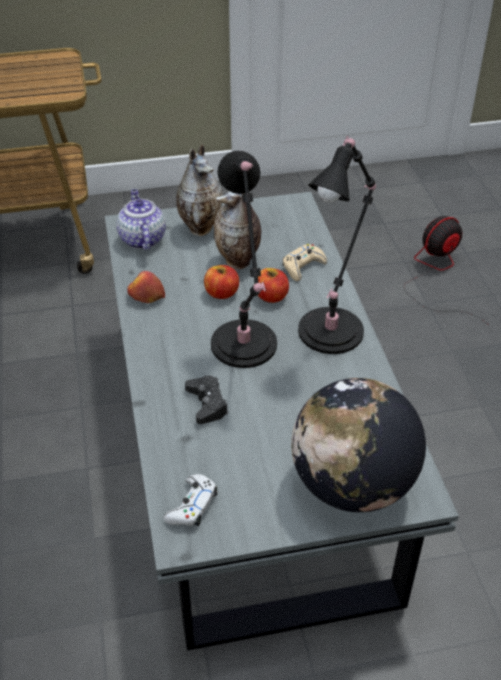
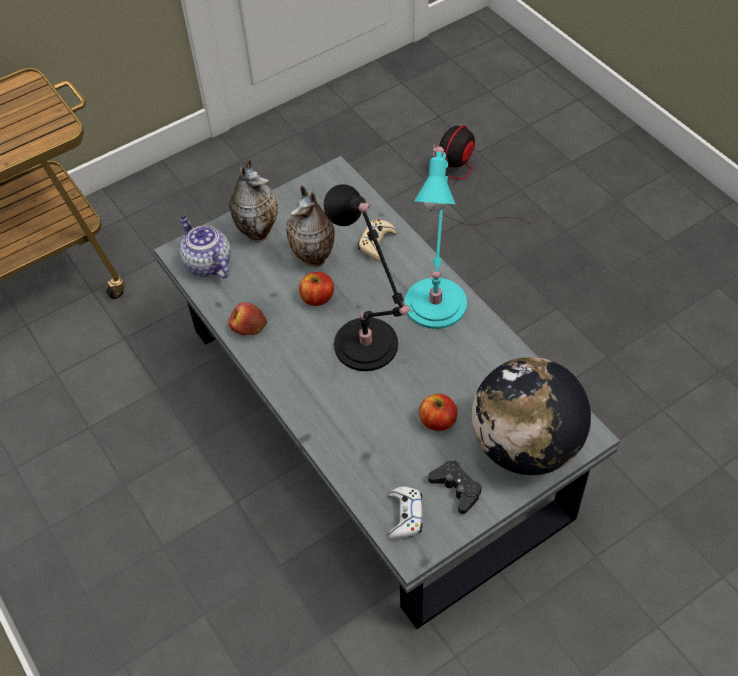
camera: 20 degrees left, 10 degrees up
(207, 404) = (366, 416): black game controller -> black game controller (456, 488)
(271, 296) = (364, 286): apple -> apple (437, 421)
(333, 327) = (436, 299): black table lamp -> turquoise table lamp

